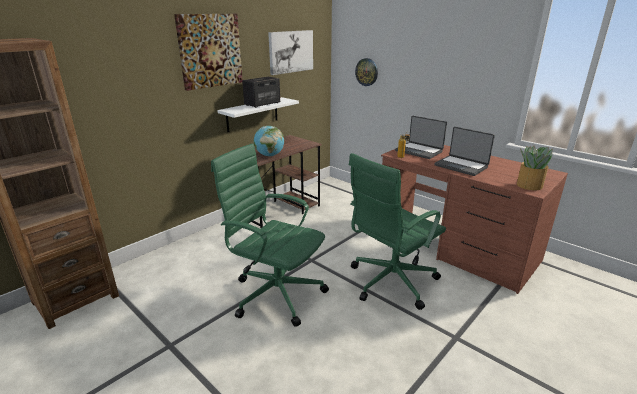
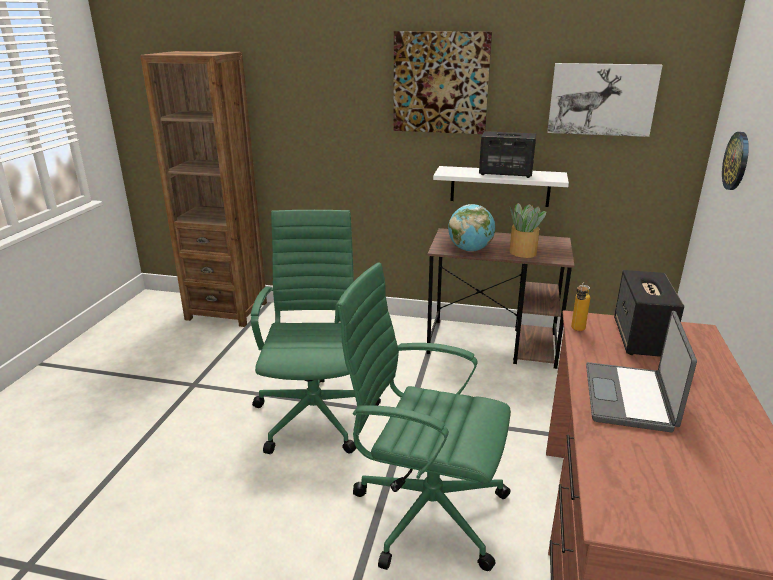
camera: 60 degrees right, 0 degrees up
(419, 151) = (641, 339): laptop -> speaker
(528, 185) = (641, 509): potted plant -> potted plant (522, 252)

